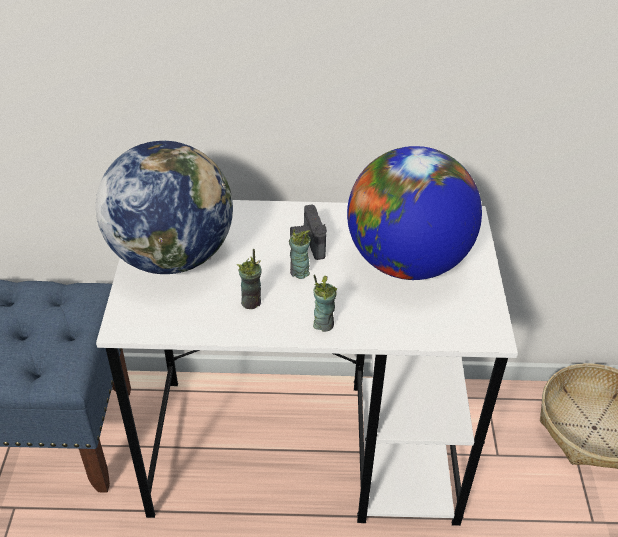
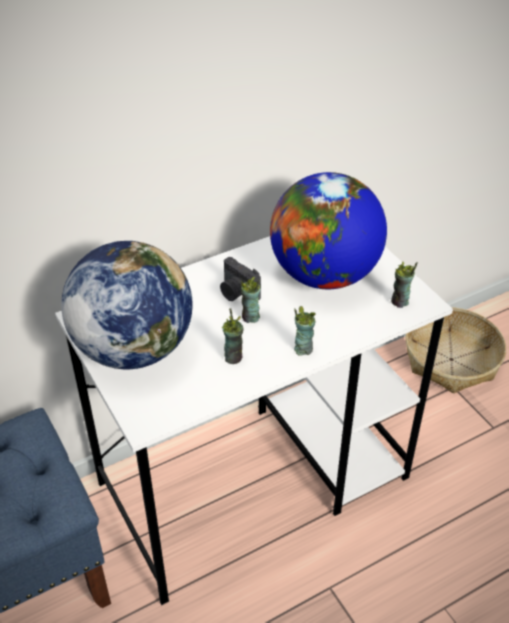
camera: 30 degrees left, 0 degrees up
(463, 321) = (400, 302): none -> cup

